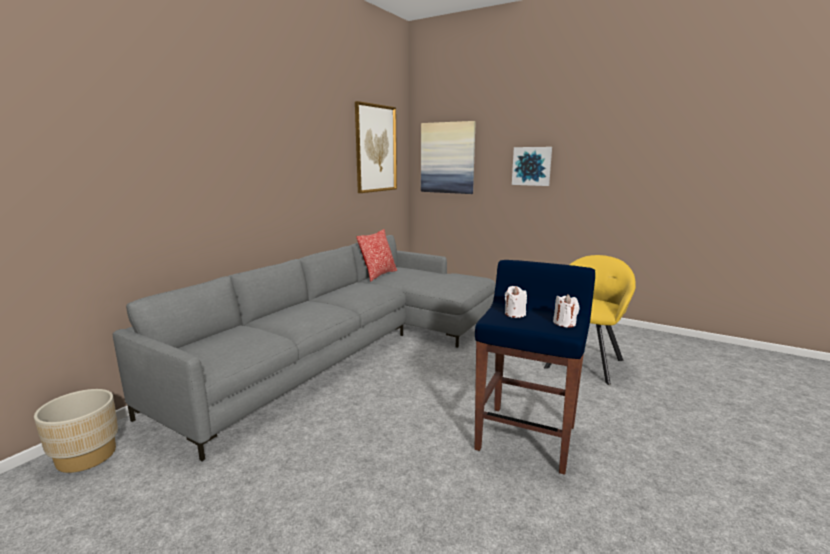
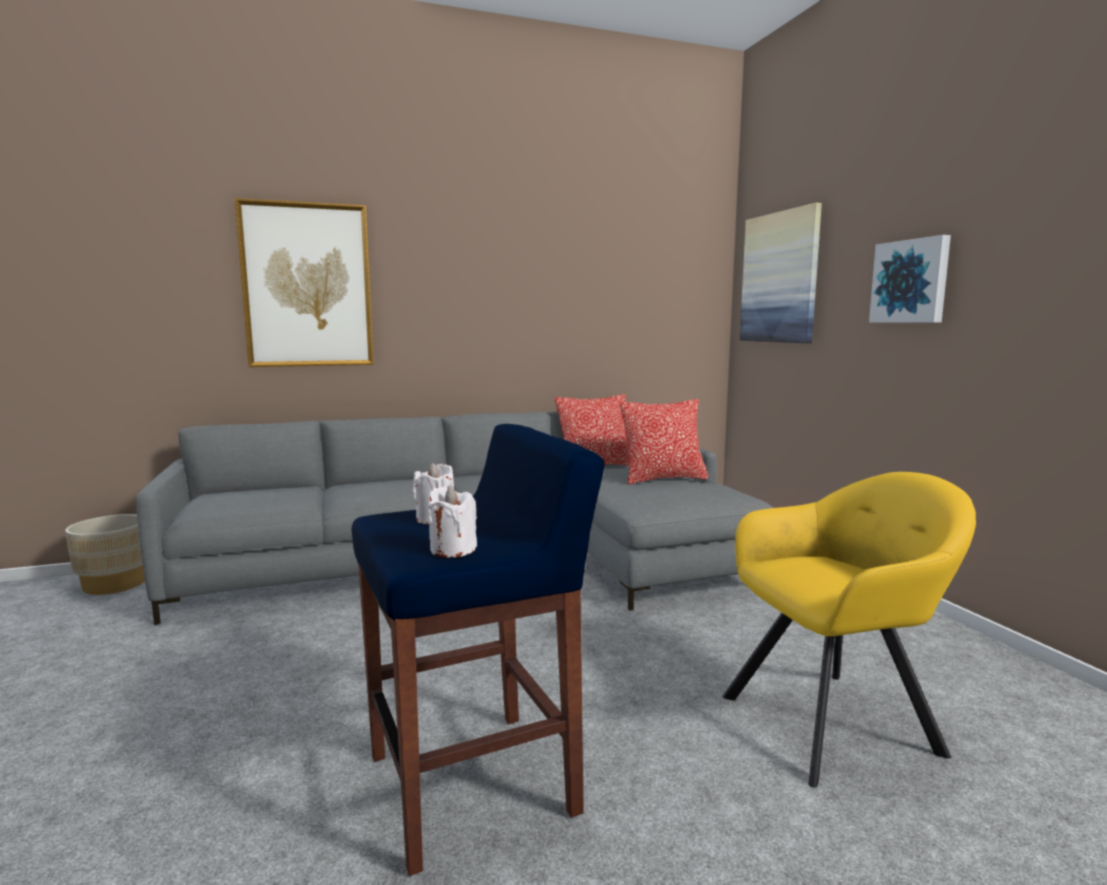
camera: 40 degrees right, 5 degrees down
(375, 148) = (644, 265): picture -> picture (307, 286)
(431, 275) = (663, 479): none -> pillow

